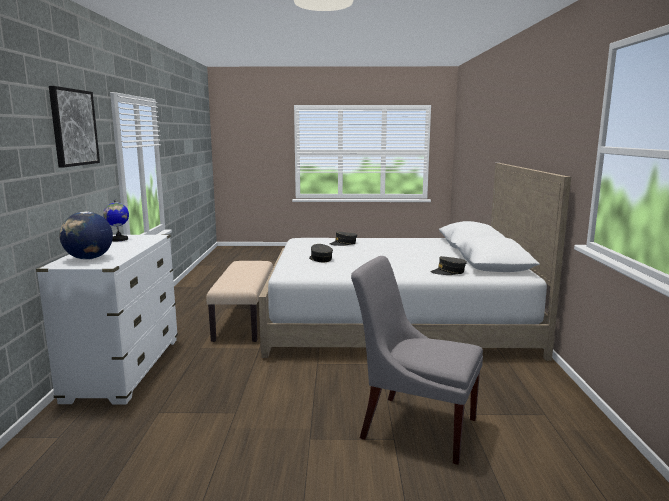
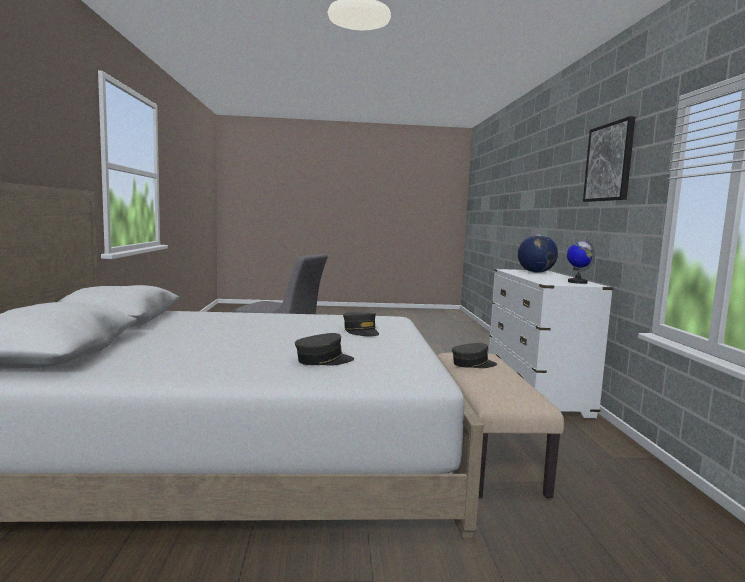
camera: 175 degrees right, 5 degrees down
(448, 272) = (201, 314): grey cap -> grey cap (473, 364)

